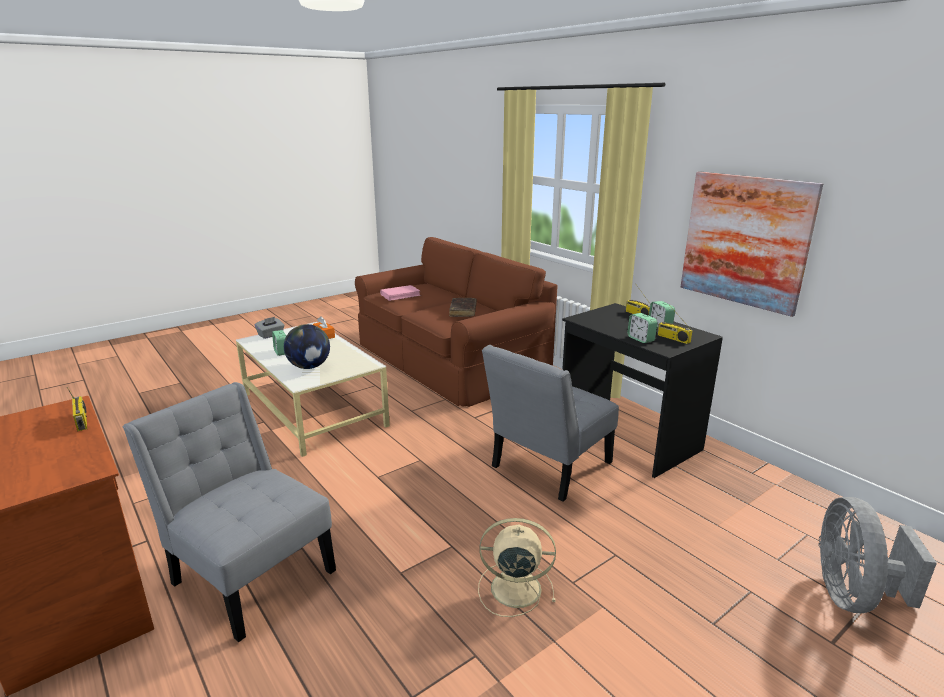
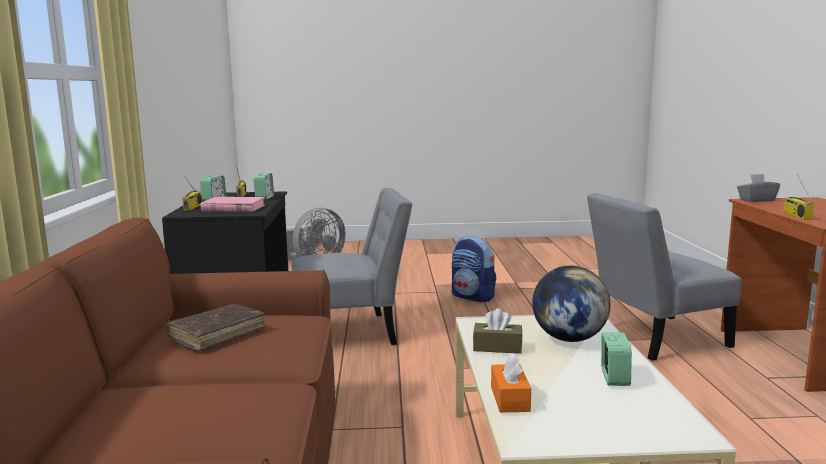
camera: 145 degrees left, 10 degrees down
(249, 572) = (654, 338): grey chair -> grey chair turned 90 degrees clockwise
(271, 335) = (638, 436): grey tissue box -> grey tissue box (756, 200)
(345, 353) = (497, 347): none -> brown tissue box
(400, 295) = (217, 426): pink book -> pink book (233, 208)
(513, 588) = (473, 297): beige fan -> backpack
(745, 240) = (162, 107): picture -> none

